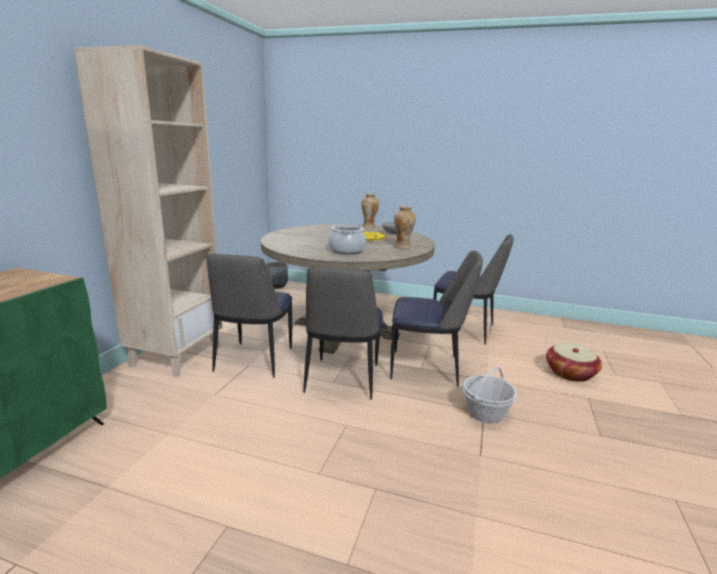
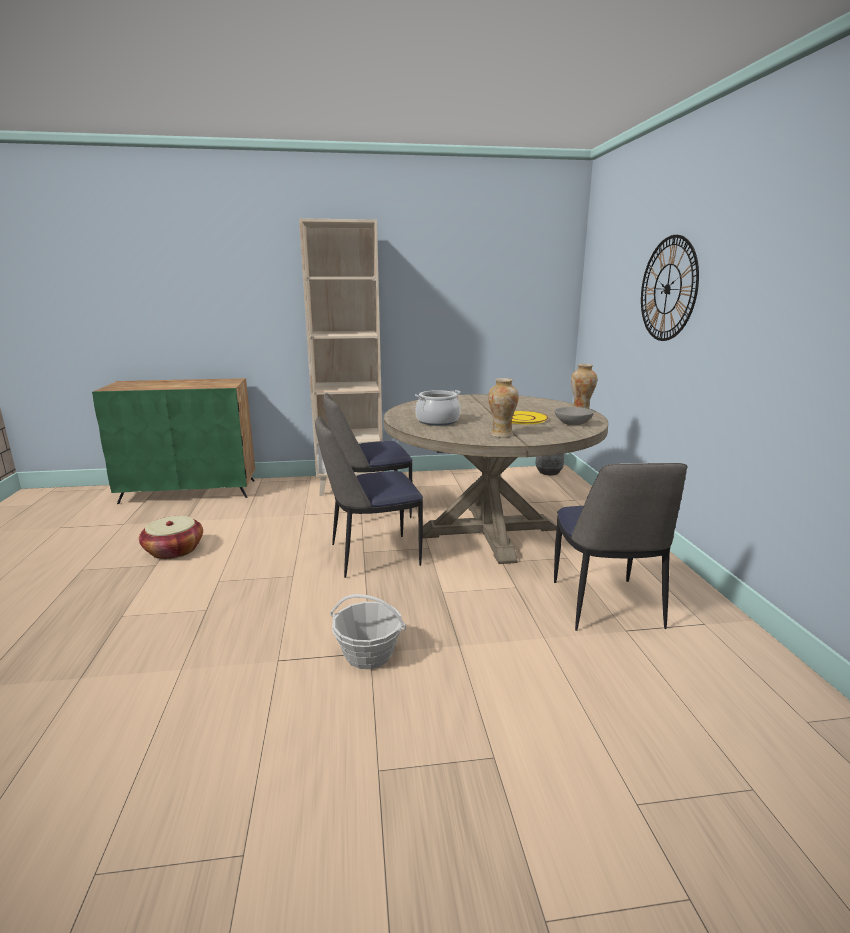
camera: 65 degrees right, 0 degrees up
(388, 142) = (667, 289): none -> wall clock
(427, 368) = (446, 596): chair -> none
(570, 373) = (571, 733): basket -> basket (174, 550)

